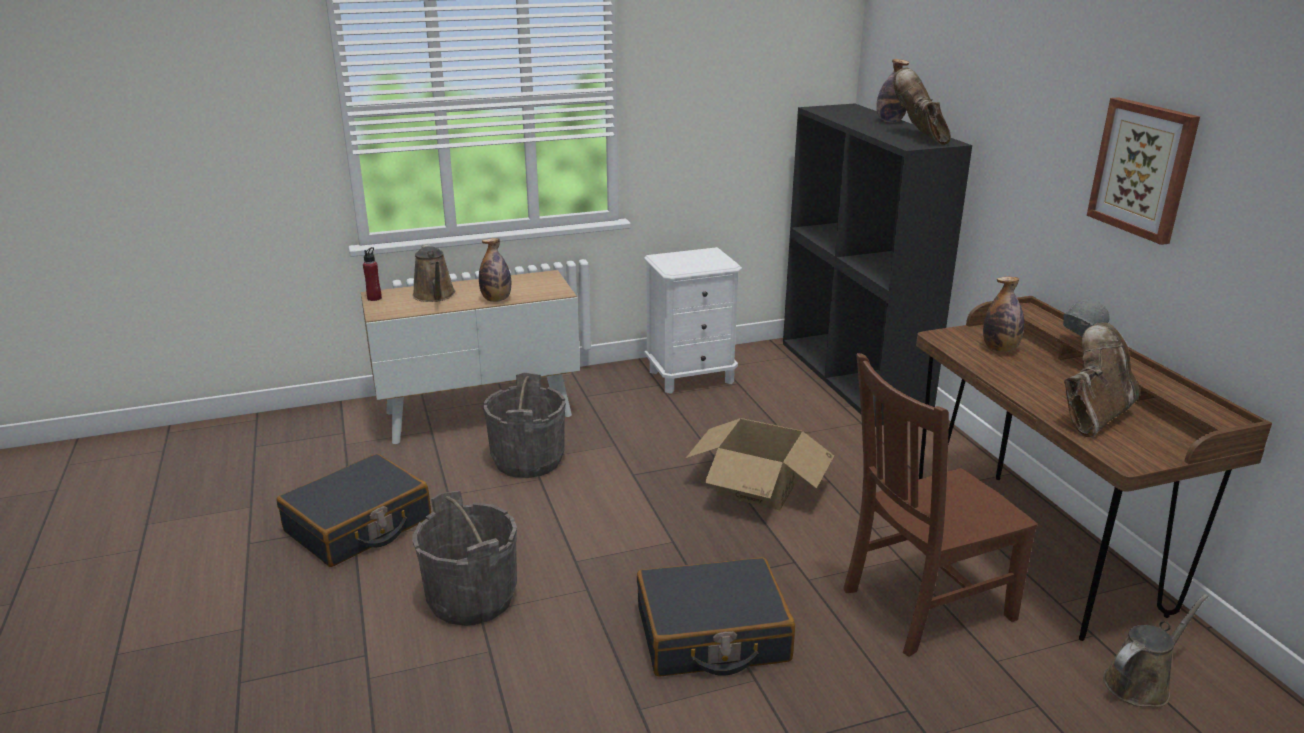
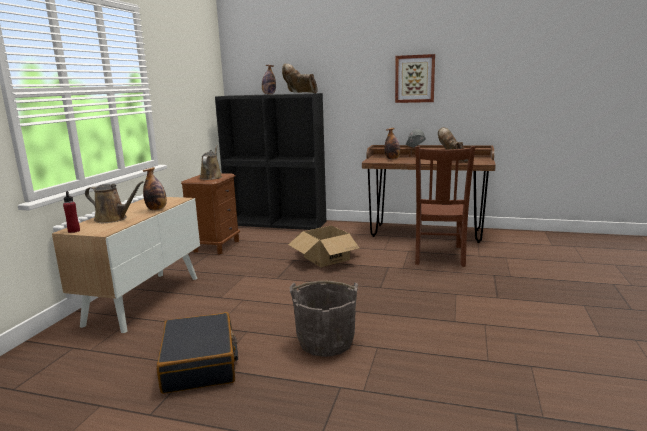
camera: 55 degrees left, 10 degrees down
(528, 460) = (220, 298): grey bucket -> none
(691, 377) = (216, 246): white nightstand -> brown nightstand
(712, 635) = (419, 294): black suitcase -> none
(1140, 683) = (505, 243): brown watering can -> brown watering can (211, 177)

